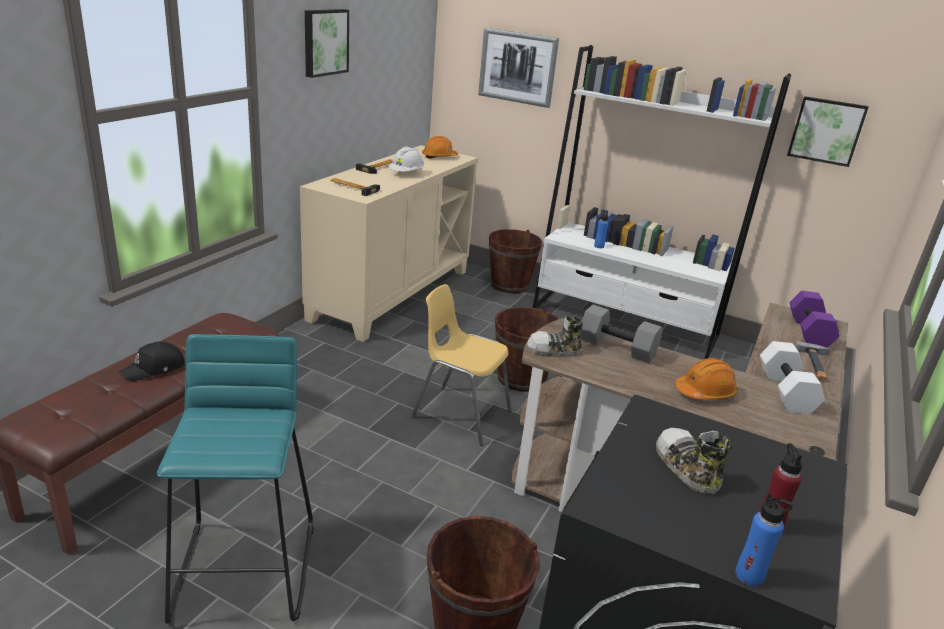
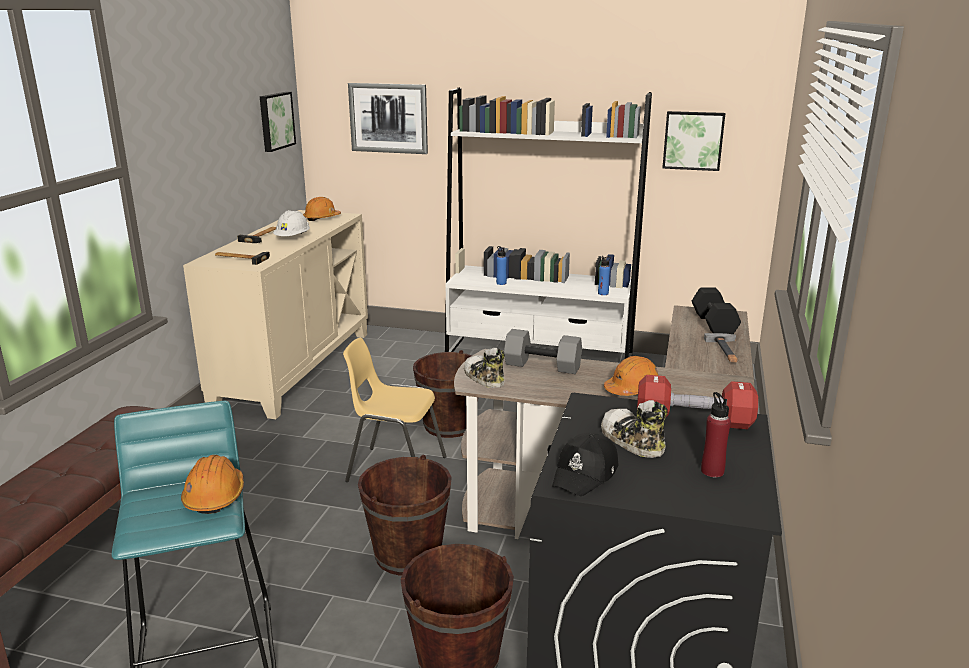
camera: 10 degrees left, 5 degrees down
(154, 369) = (66, 471): black cap -> black cap (586, 474)
(265, 430) = (215, 496): none -> orange hard hat
(324, 42) = (188, 113): picture -> picture (275, 121)
(510, 285) = (416, 340): brown bucket -> brown bucket (408, 554)
(554, 350) = (484, 378): shoe -> shoe turned 75 degrees clockwise
(749, 576) = (704, 511): blue bottle -> blue bottle (603, 293)
(761, 455) = (694, 420): none -> red dumbbell
(784, 391) = (702, 376): white dumbbell -> none
(810, 332) = (715, 324): purple dumbbell -> black dumbbell

